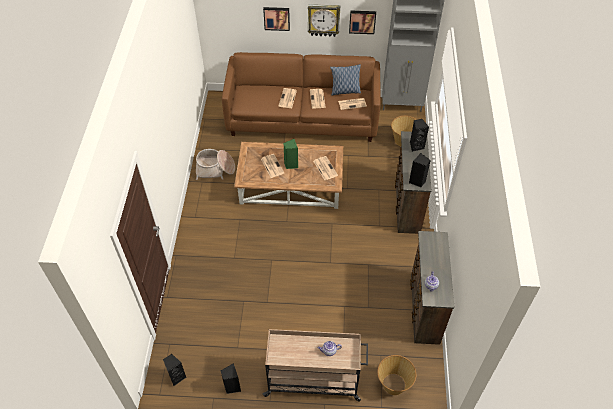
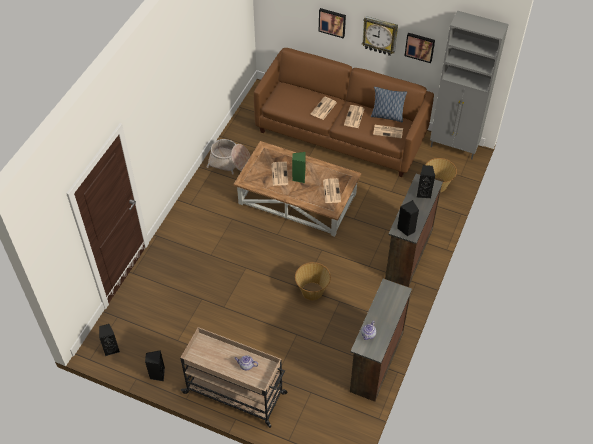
camera: 20 degrees right, 0 degrees up
(394, 383) = (311, 423): basket -> basket (312, 291)

